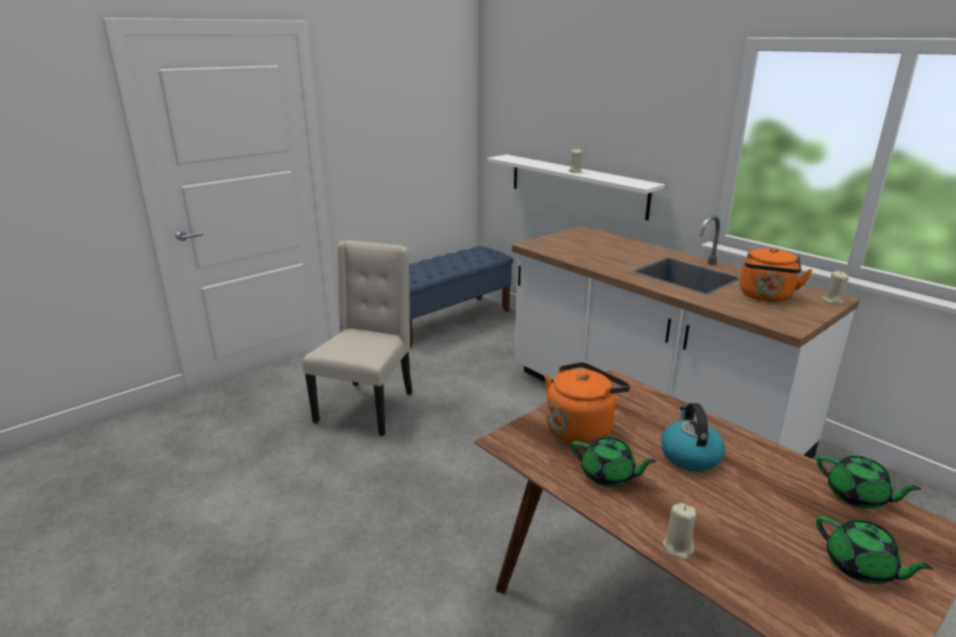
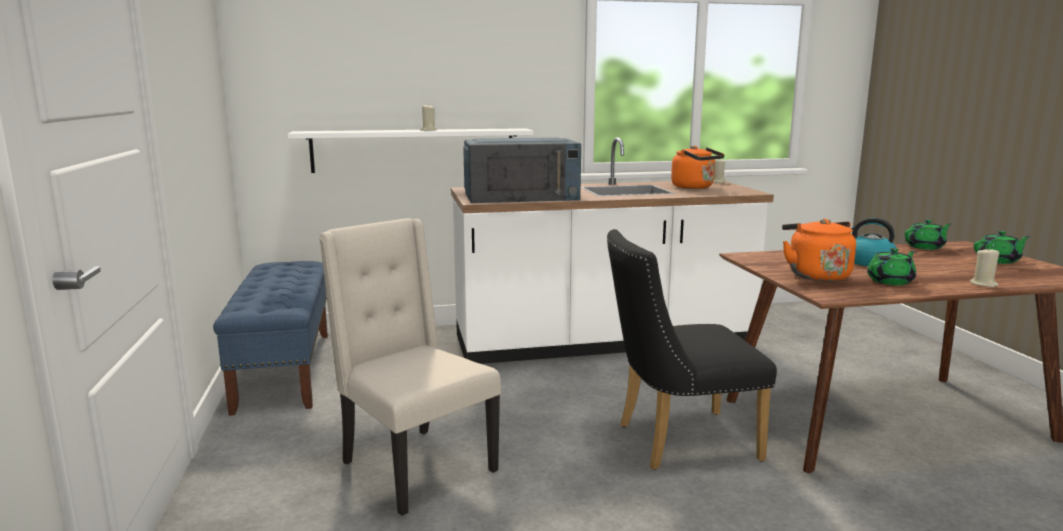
camera: 60 degrees left, 10 degrees down
(489, 501) = (676, 441): none -> black chair
(579, 250) = (522, 196): none -> blue microwave

